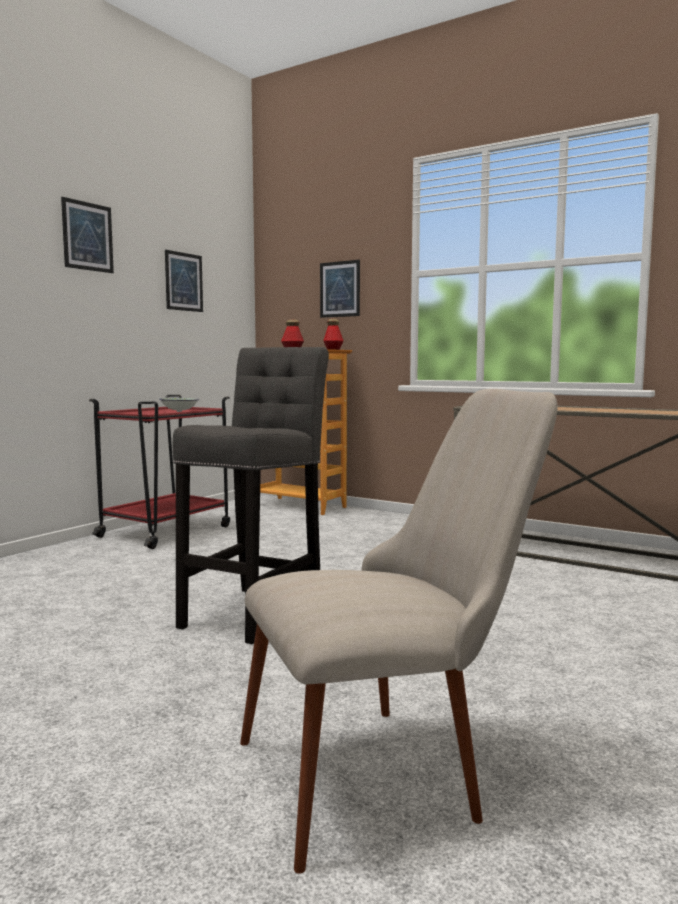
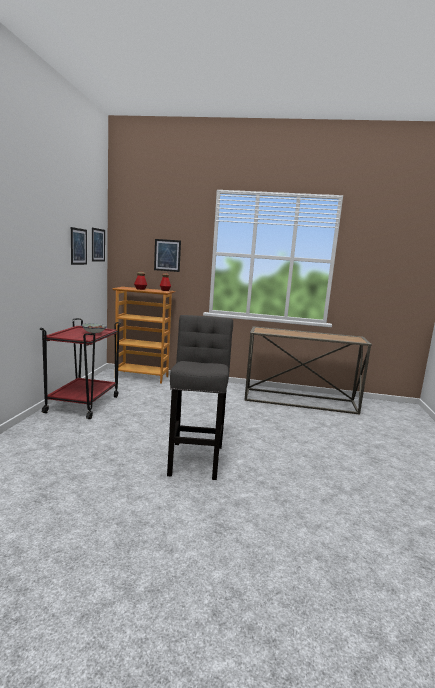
camera: 25 degrees left, 5 degrees up
(87, 236) = (35, 221): picture -> picture (98, 245)
(391, 768) = (339, 537): beige chair -> none

